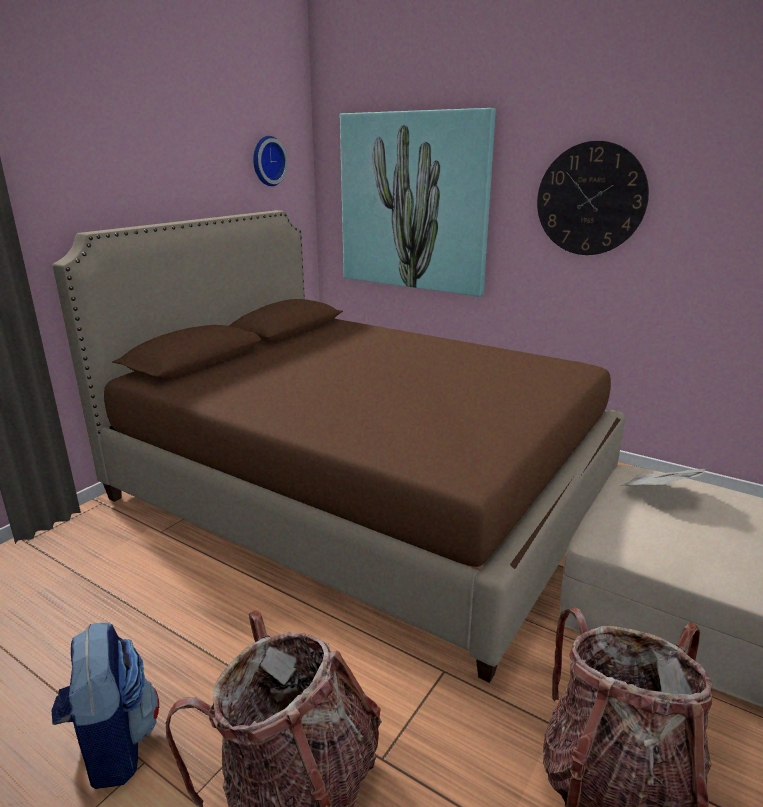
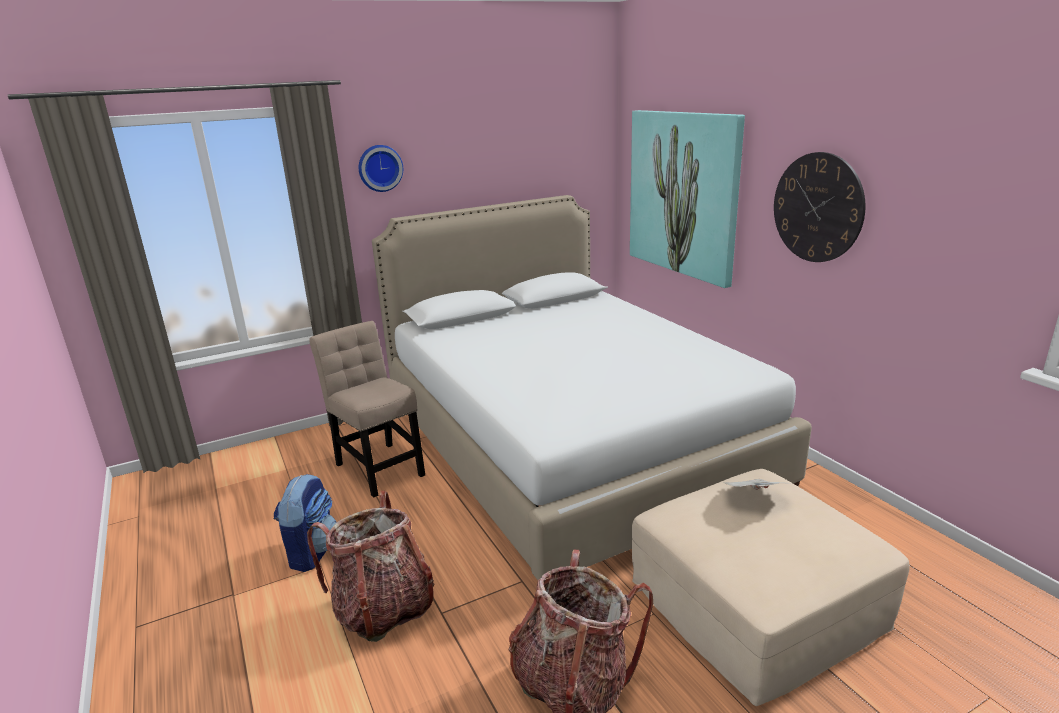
camera: 30 degrees right, 0 degrees up
(133, 581) = (378, 467): none -> beige chair
(267, 161) = (564, 153): wall clock -> wall clock (380, 168)
(361, 494) = (569, 446): brown bed -> white bed

